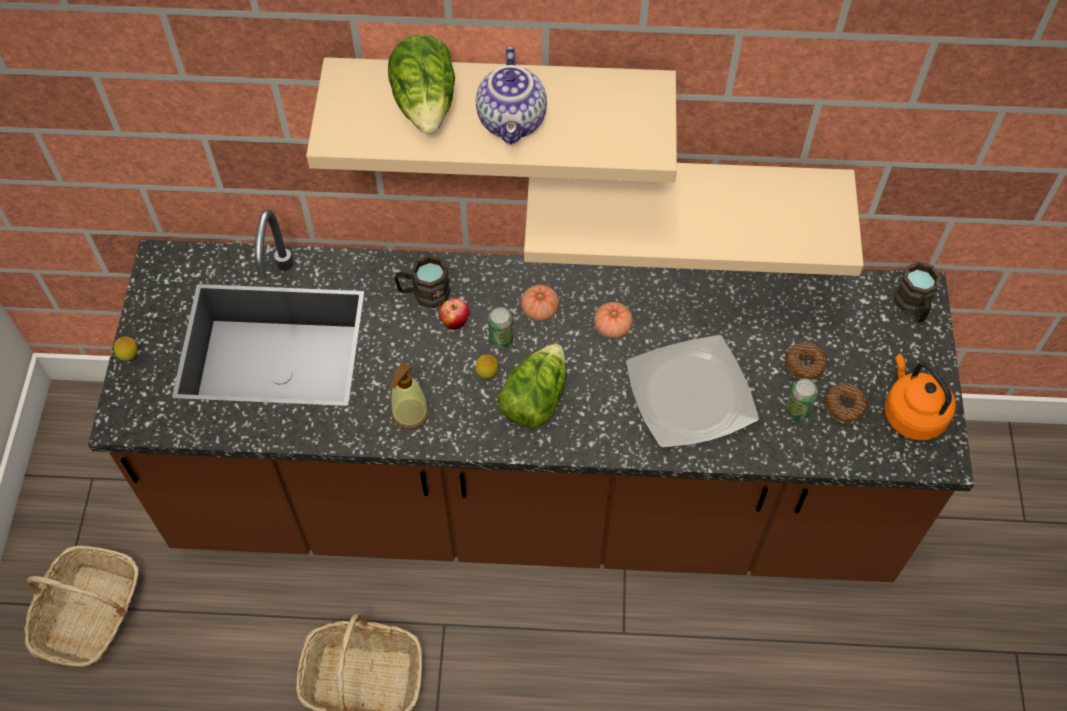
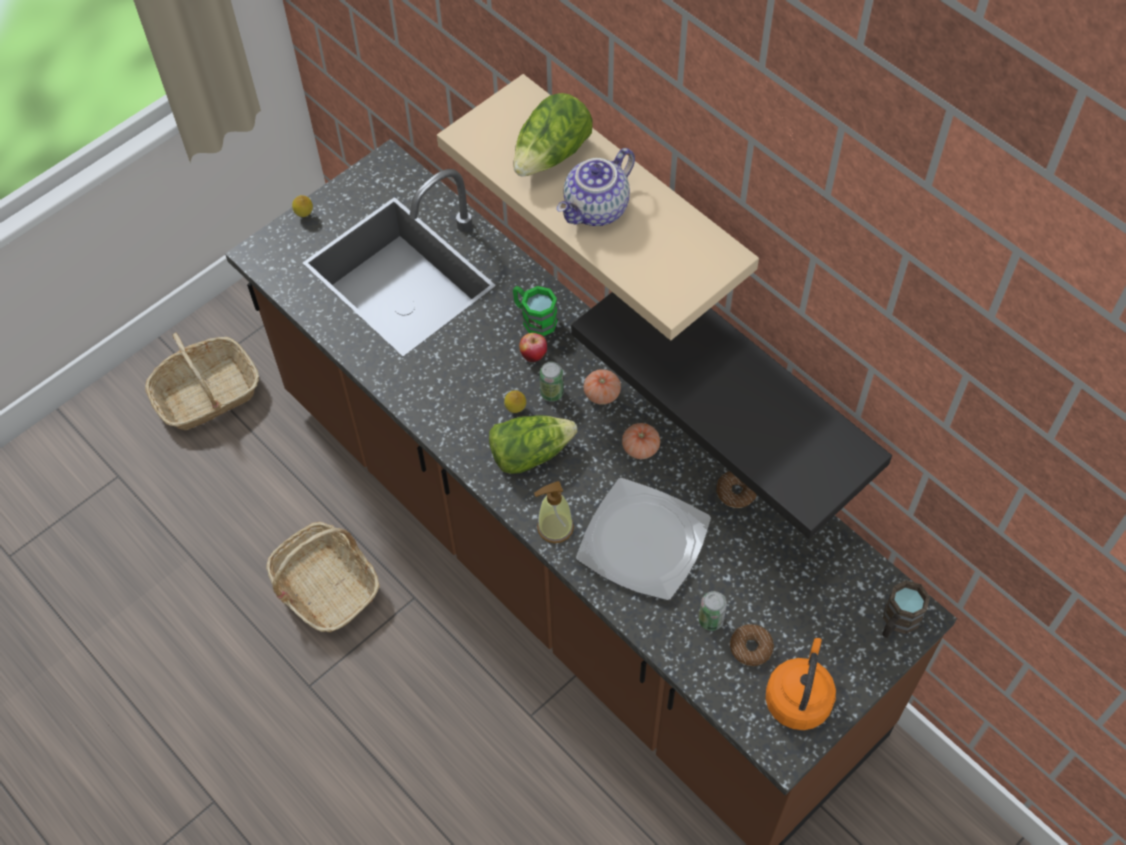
camera: 45 degrees right, 0 degrees up
(410, 413) = (436, 394): soap dispenser -> soap dispenser (555, 527)
(424, 293) = (534, 318): brown mug -> green mug
(686, 193) = (762, 379): beige shelf -> black shelf
(804, 364) = (755, 592): donut -> donut (736, 492)

